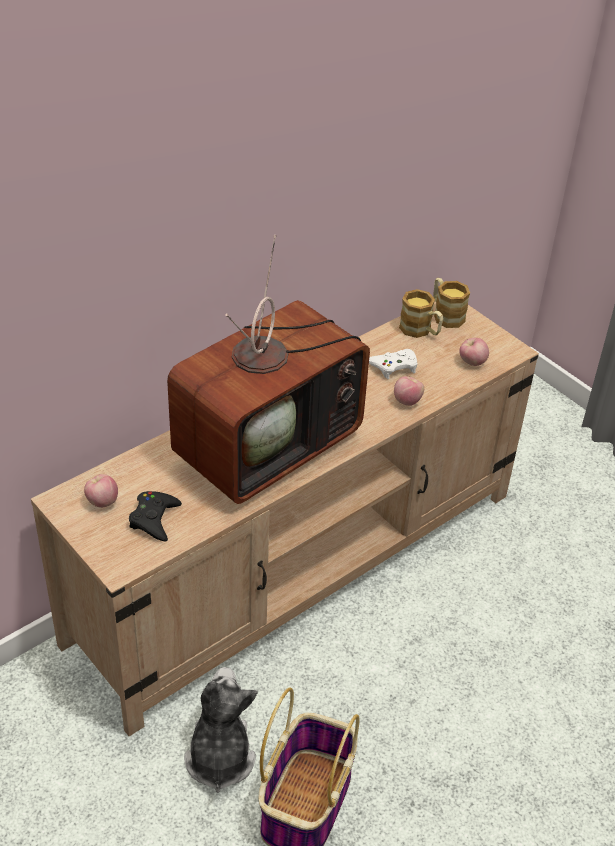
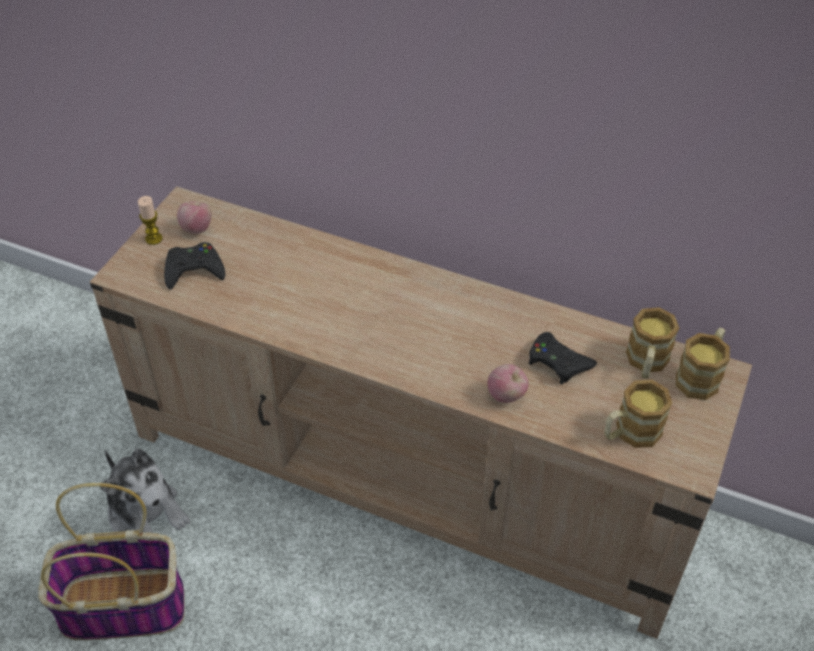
camera: 65 degrees right, 5 degrees up
(91, 533) = (154, 239): none -> candle
(219, 756) = (147, 512): plush toy -> plush toy turned 75 degrees clockwise
(268, 442) = (353, 306): television -> none
(394, 366) = (558, 362): white game controller -> black game controller
(472, 362) = (630, 433): apple -> mug

